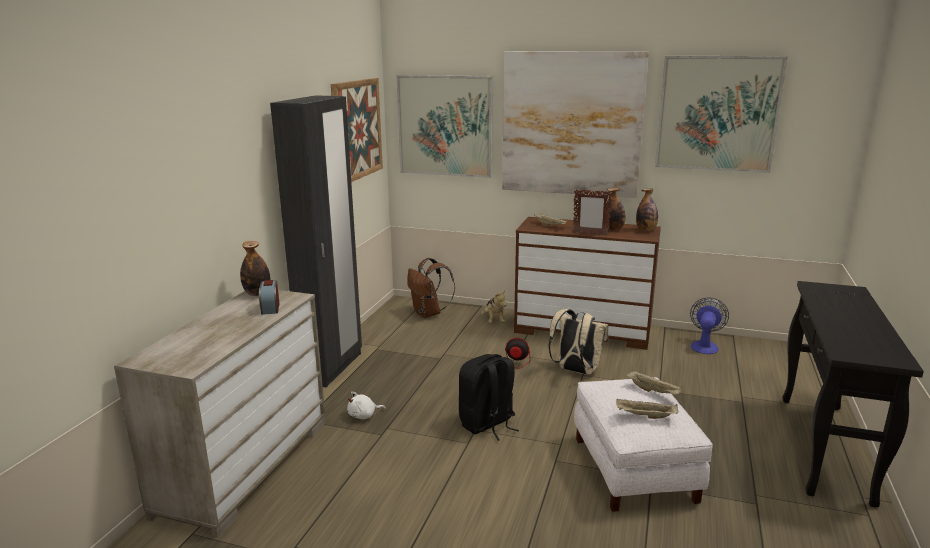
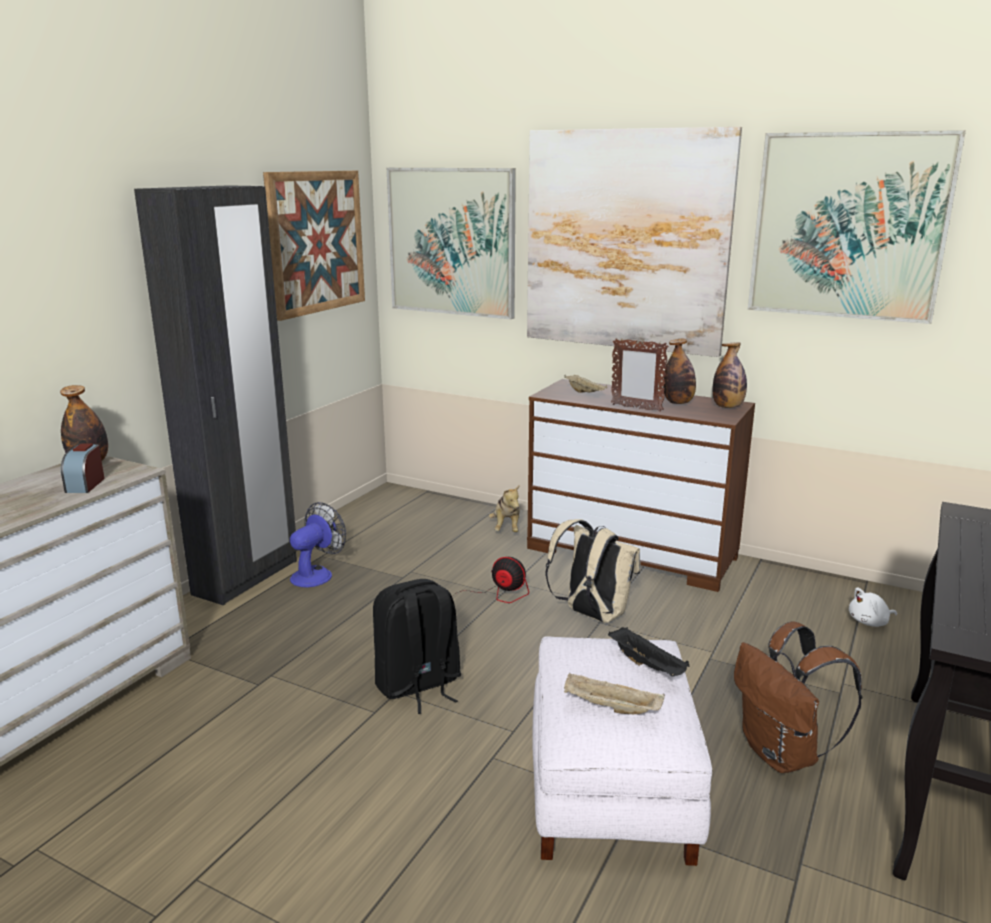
camera: 10 degrees right, 0 degrees up
(364, 415) = (249, 653): white plush toy -> white plush toy (870, 622)
(429, 313) = (421, 511): brown backpack -> brown backpack (783, 755)
(653, 391) = (648, 665): beige tray -> black tray
(704, 345) = (813, 593): fan -> fan (317, 574)

